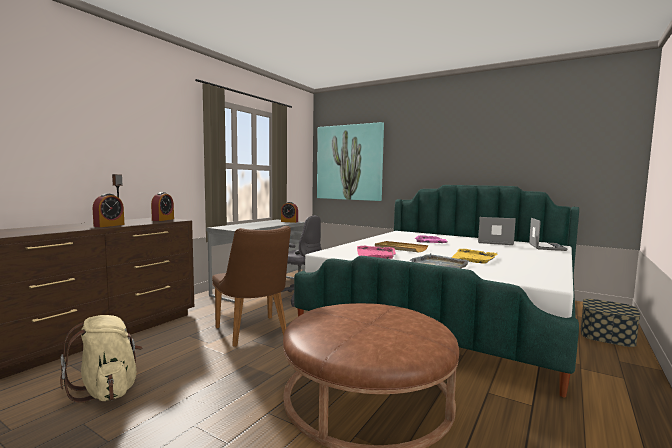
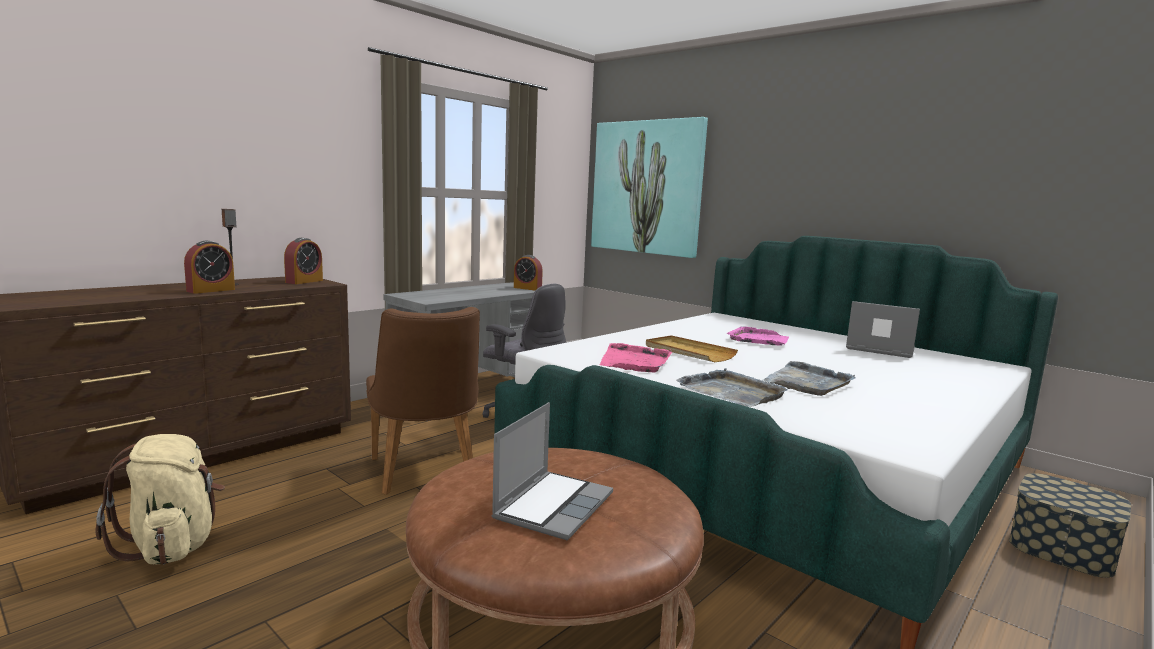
camera: 10 degrees right, 5 degrees up
(473, 258) = (807, 382): yellow tray -> grey tray
(545, 247) = (975, 366): laptop -> laptop (553, 505)

